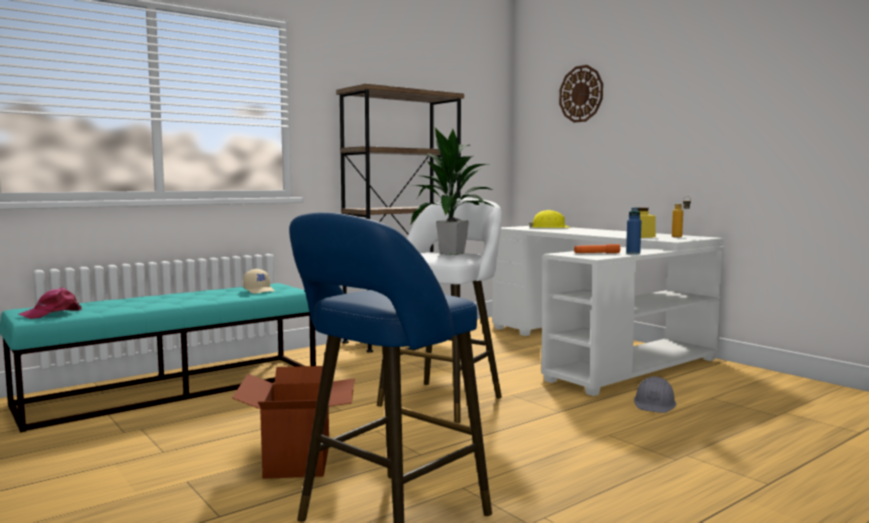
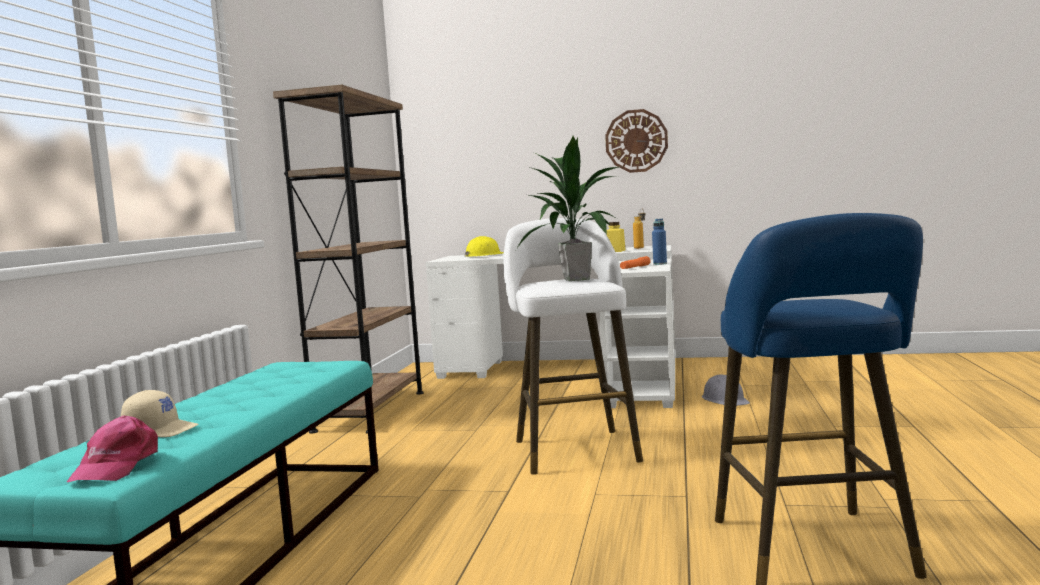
camera: 40 degrees left, 0 degrees up
(260, 290) = (300, 372): beige cap -> beige cap (162, 430)
(299, 460) = (608, 546): cardboard box -> none
(581, 94) = (490, 109): wall clock -> wall clock (636, 141)

